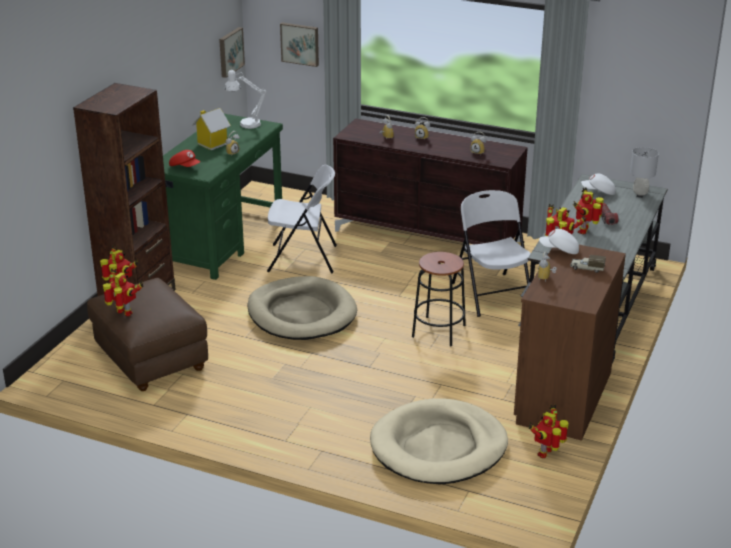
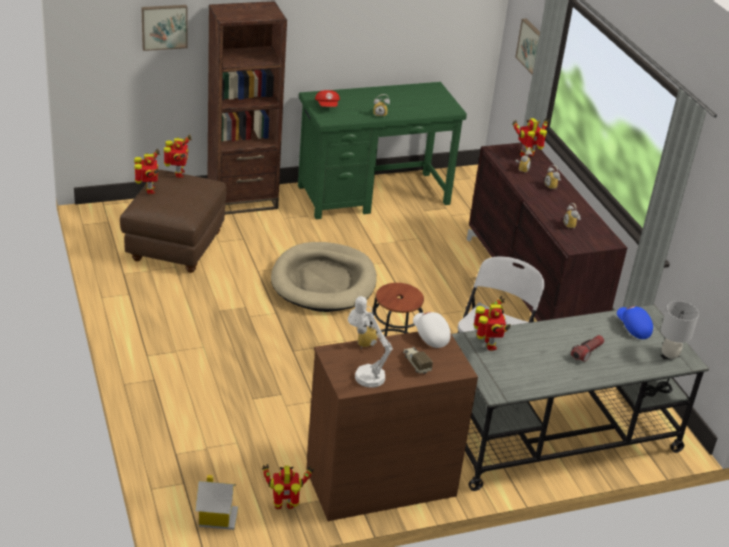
camera: 45 degrees right, 5 degrees up
(212, 143) = (382, 100): toy house -> toy house (216, 516)
(230, 52) = (474, 27): picture -> picture (164, 26)
(245, 124) = (437, 99): white table lamp -> white table lamp (365, 373)
(302, 258) = (402, 244): white chair -> none
(438, 447) = (225, 439): beige dog bed -> none
(584, 230) = (543, 348): toy robot -> toy robot (527, 155)
(598, 192) = (632, 328): white cap -> blue cap

